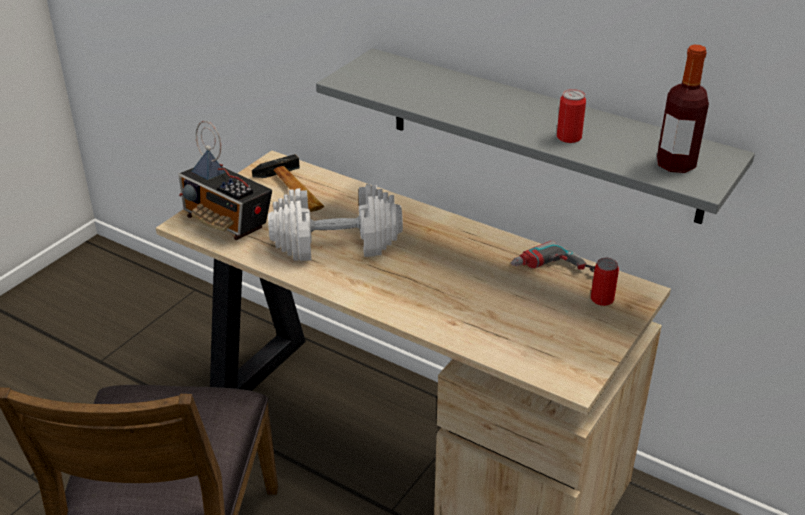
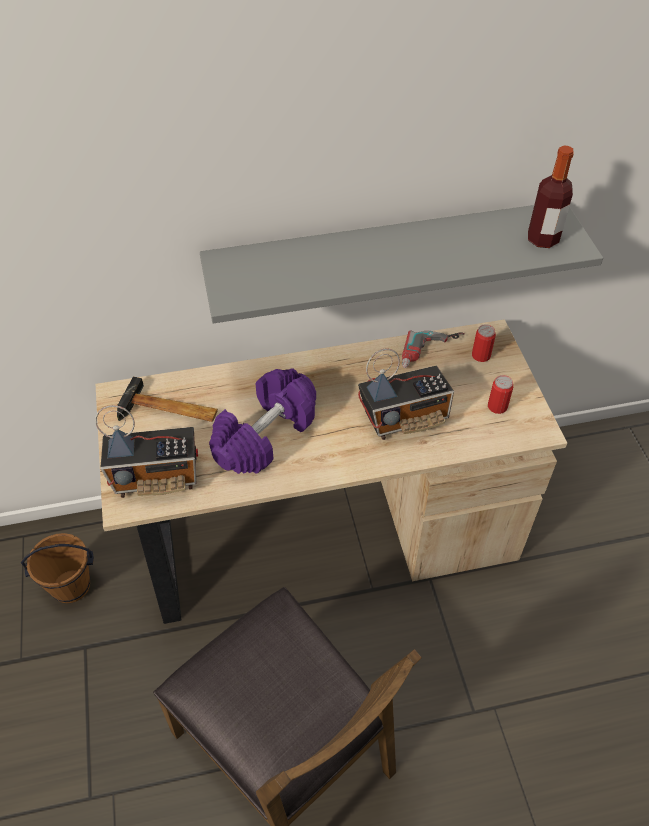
camera: 45 degrees left, 15 degrees up
(184, 340) = (71, 585): none -> brown bucket
(336, 243) = (265, 434): white dumbbell -> purple dumbbell
(461, 299) = (405, 418): none -> radio
(569, 137) = (456, 256): can -> can (497, 406)

